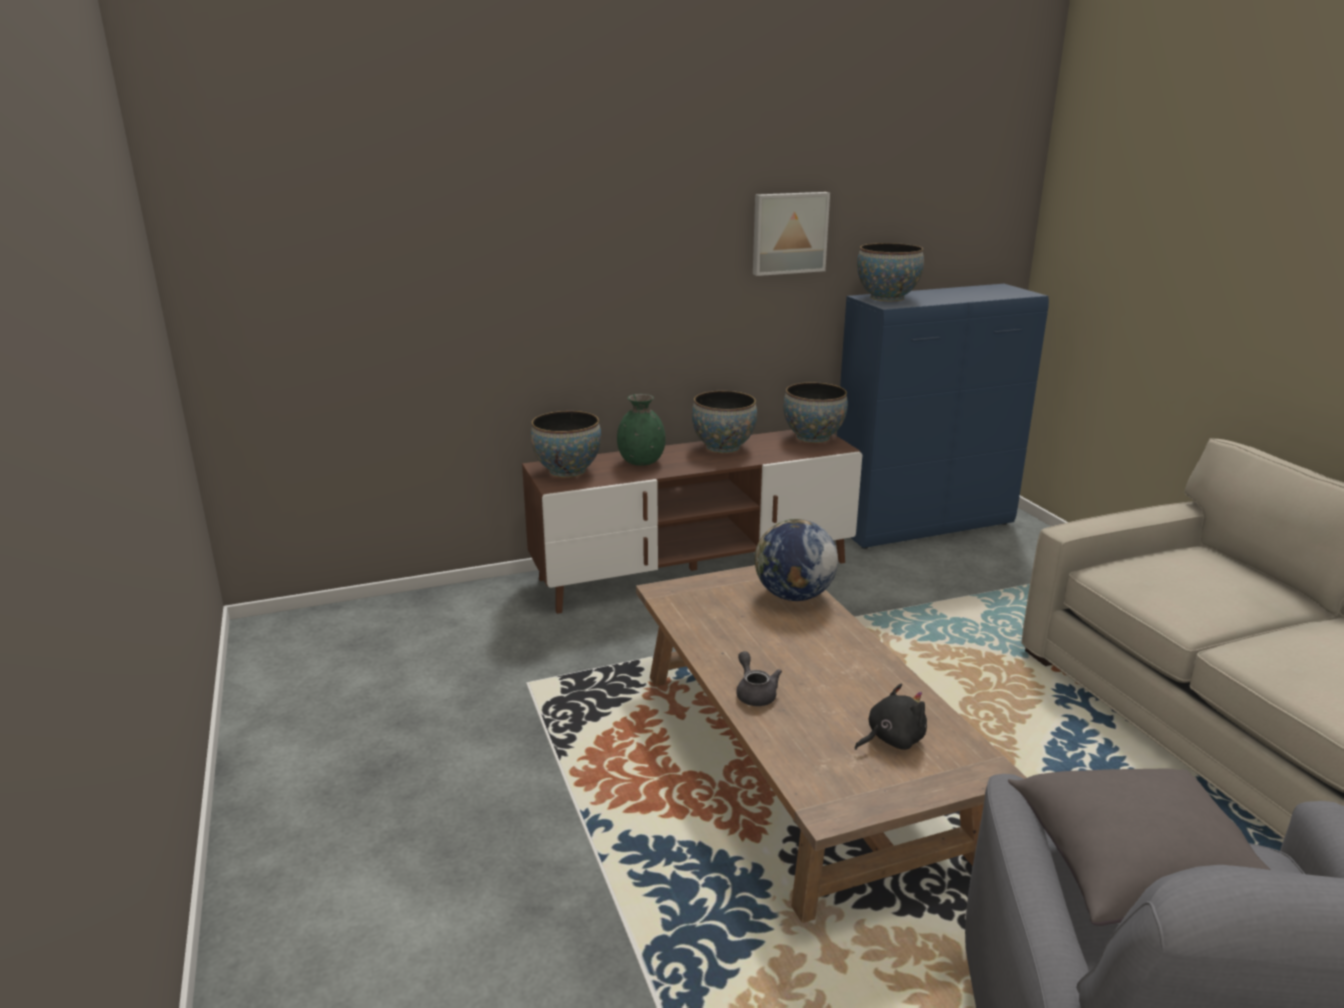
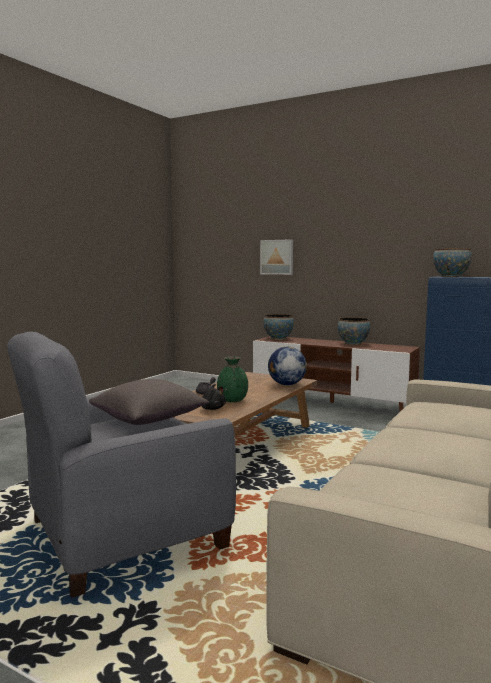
camera: 50 degrees right, 15 degrees down
(641, 462) = (310, 341): green vase -> green vase (233, 400)
(788, 233) = (403, 242): picture -> picture (277, 257)
(813, 437) = (402, 347): bowl -> none

